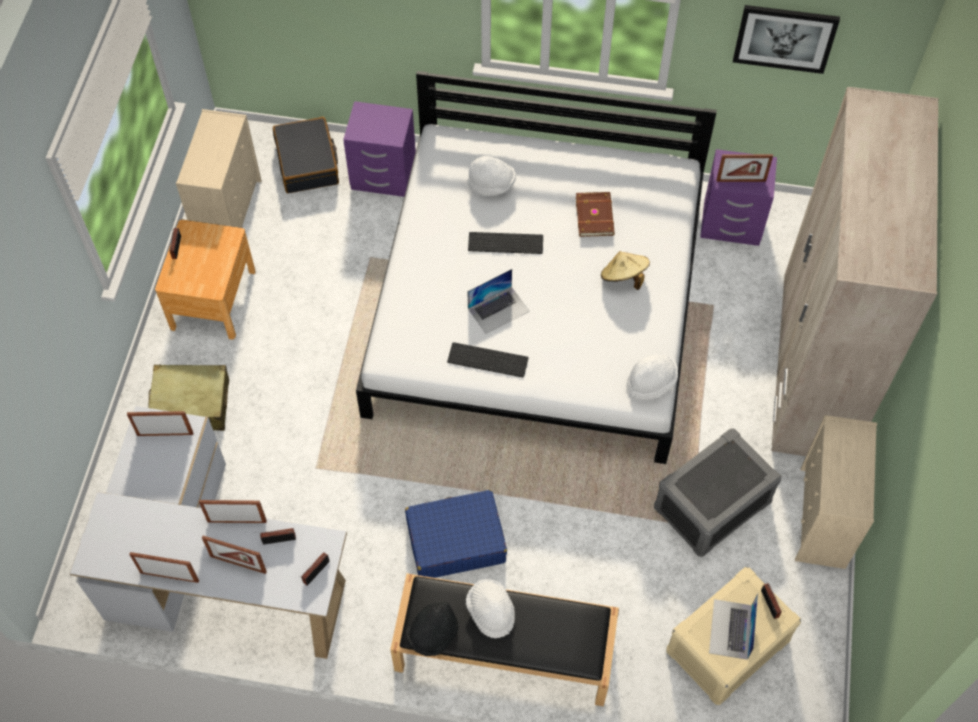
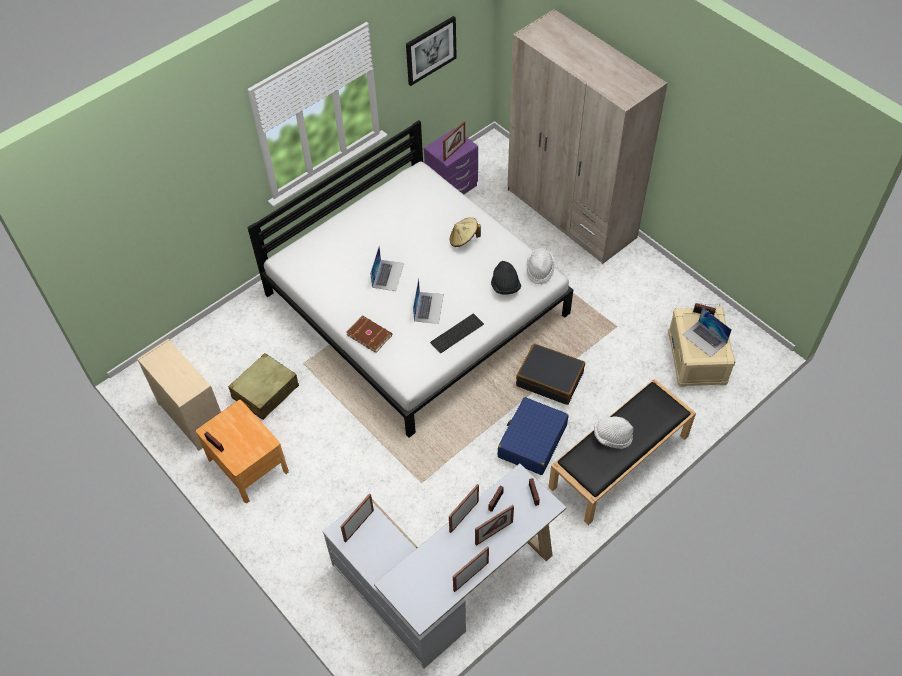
camera: 50 degrees left, 5 degrees down
(191, 405) = (313, 524): beige suitcase -> beige suitcase (265, 392)
(308, 163) = (201, 352): black suitcase -> black suitcase (550, 379)
(383, 176) = (253, 320): purple nightstand -> none
(433, 634) = (603, 474): black hat -> black hat (505, 286)
(491, 185) = (342, 257): white hat -> none
(506, 242) = (388, 275): keyboard -> laptop
(595, 215) = (412, 225): brown book -> brown book (369, 334)
(712, 505) = (612, 310): grey storage box -> none
(822, 519) = (659, 270): beige dresser -> none

